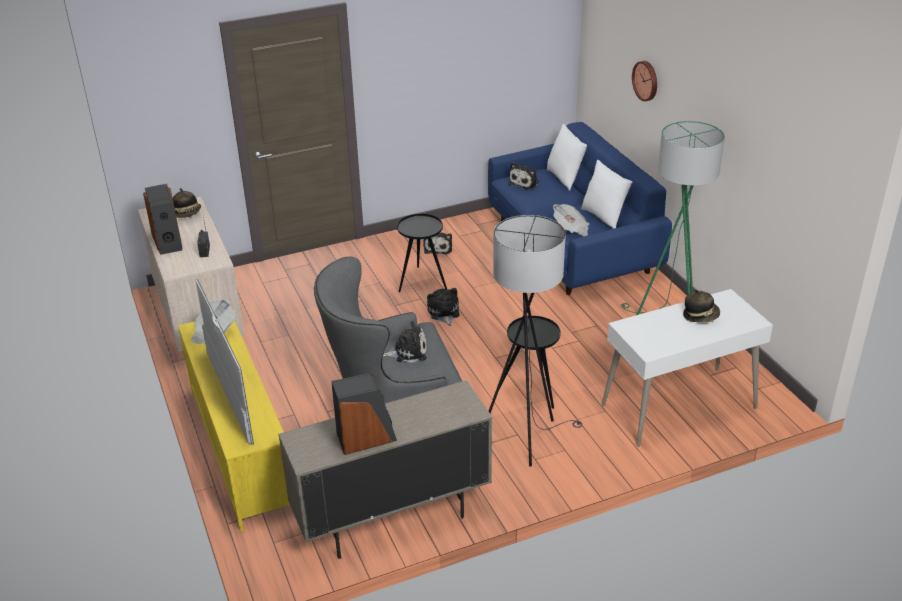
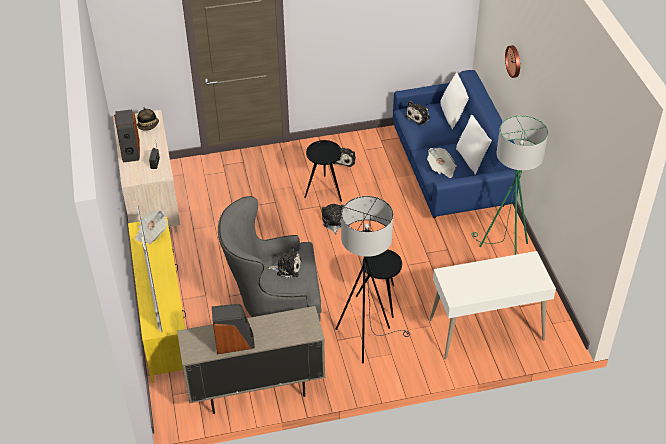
camera: 10 degrees right, 10 degrees up
(700, 316) = (504, 272): hat -> none

